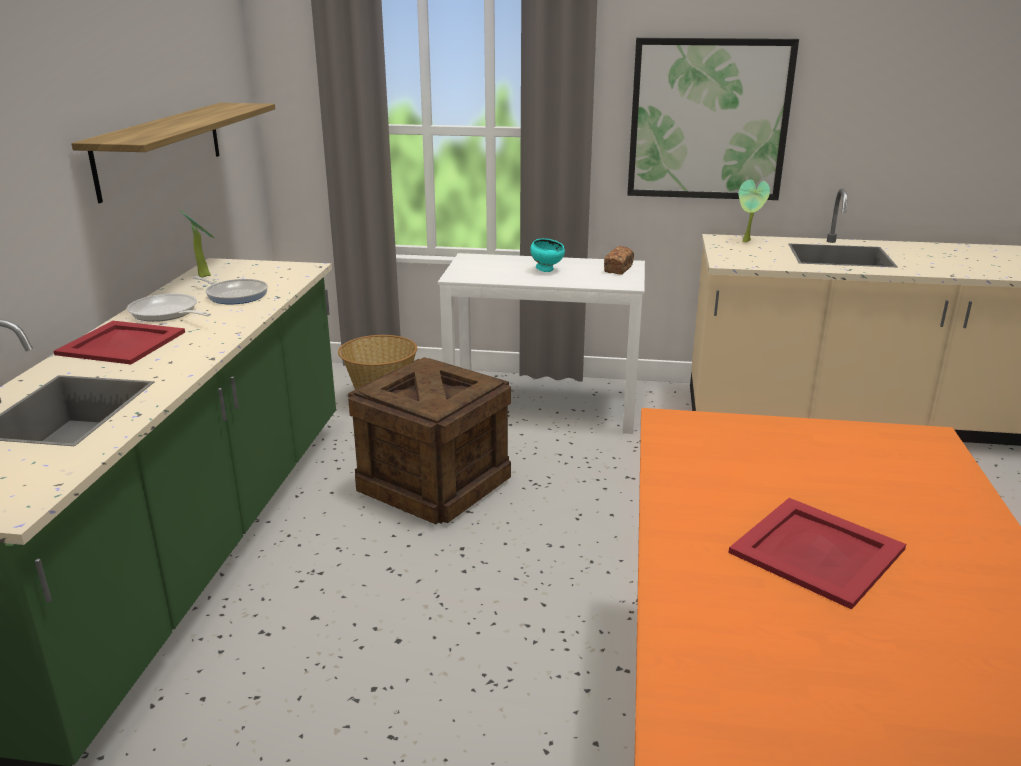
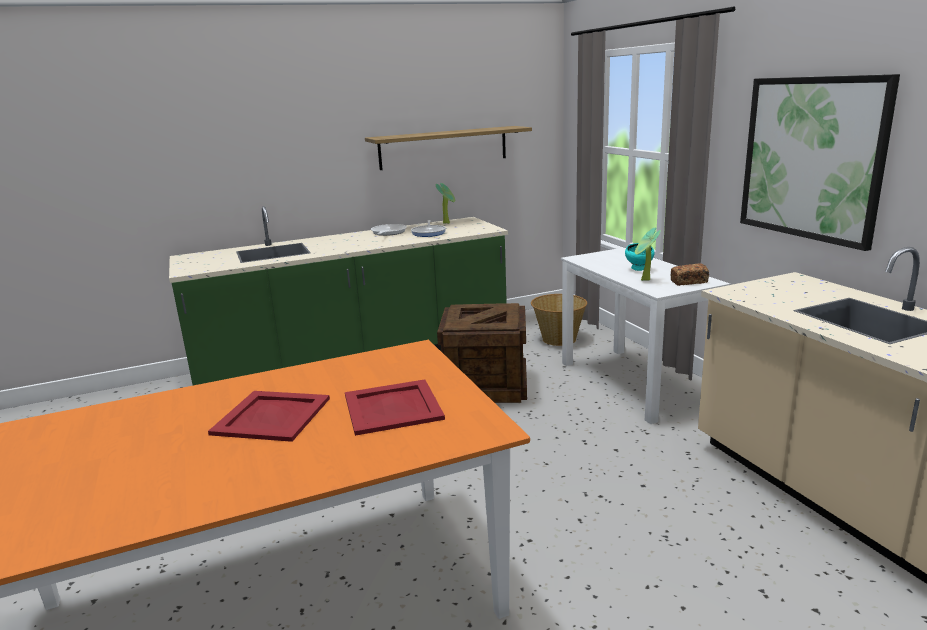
camera: 60 degrees right, 5 degrees down
(123, 343) = (345, 238): red tray -> red tray (393, 407)
(747, 241) = (813, 286): potted plant -> potted plant (644, 280)

